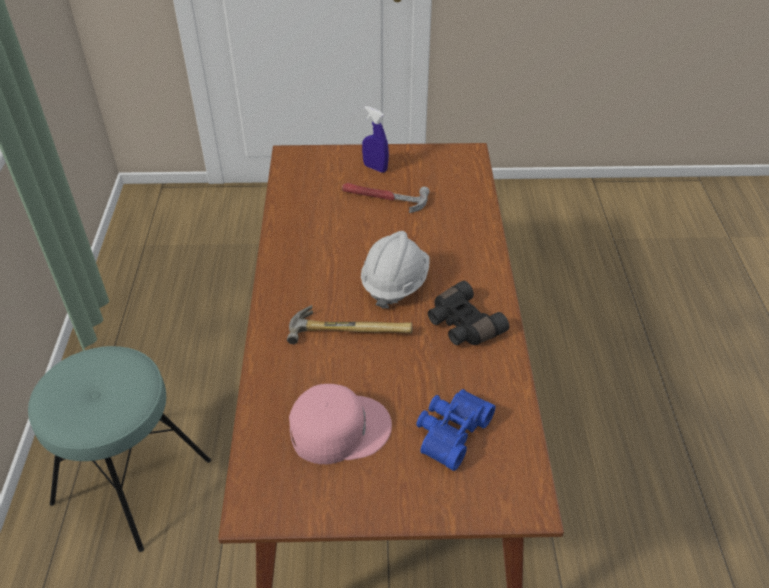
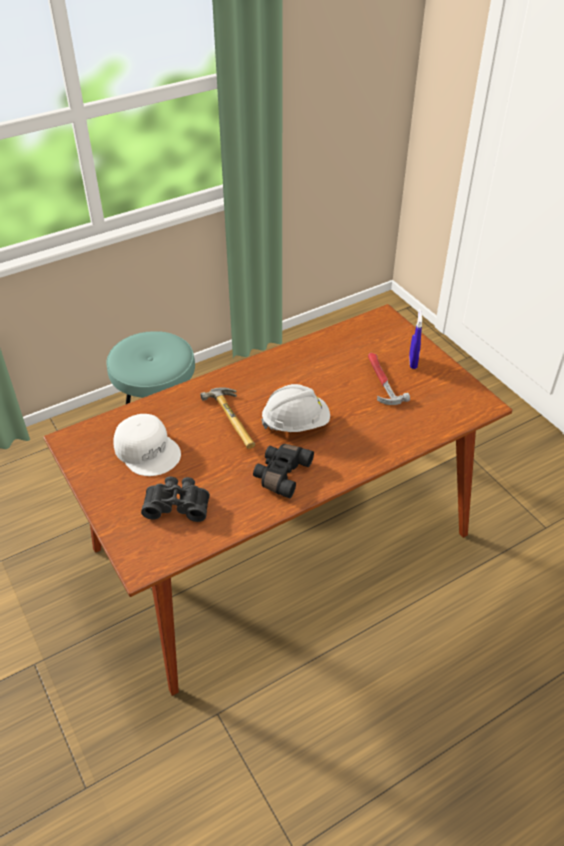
camera: 60 degrees right, 0 degrees up
(338, 428) = (148, 450): pink cap -> white cap
(449, 432) = (177, 504): blue binoculars -> black binoculars

